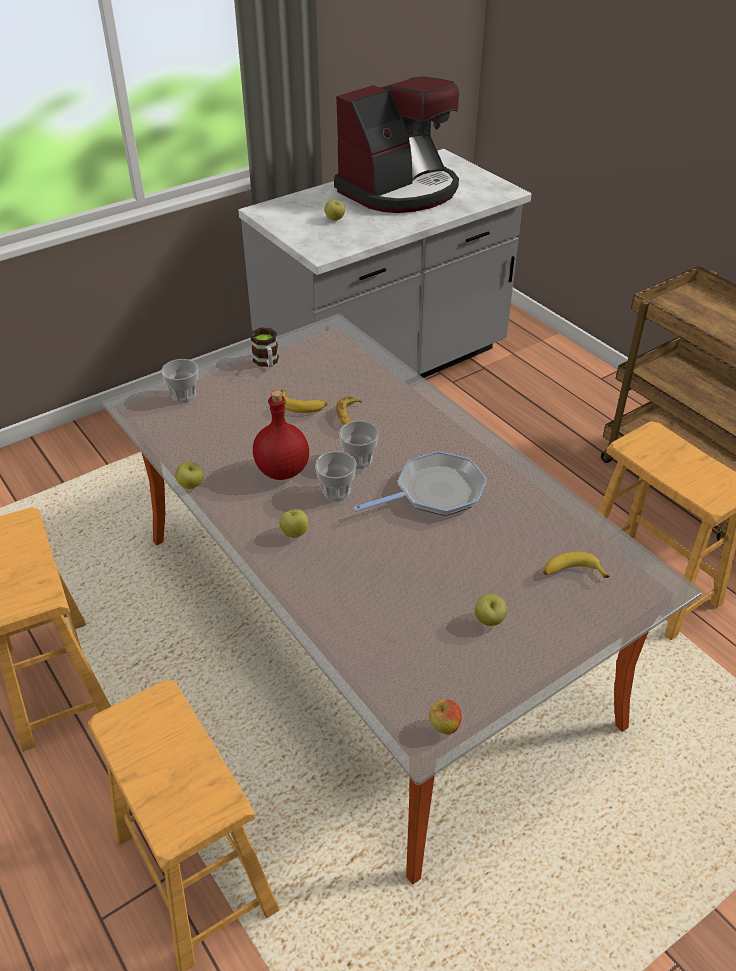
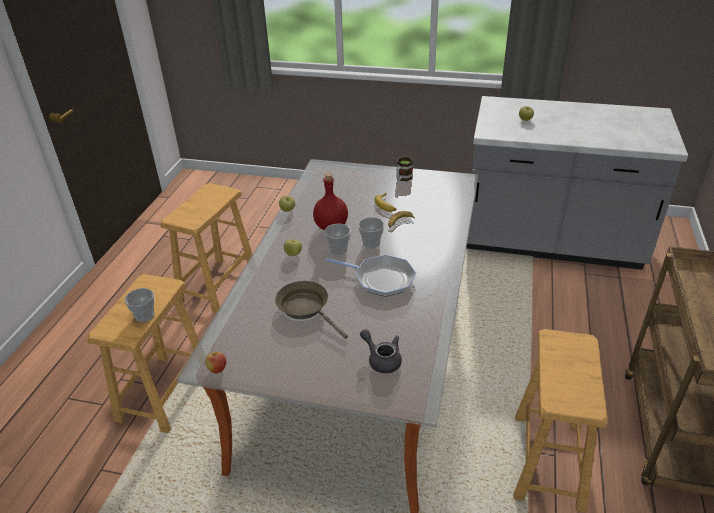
camera: 50 degrees right, 5 degrees down
(184, 395) = (344, 173): cup -> cup (144, 315)
(399, 190) = (593, 120): coffee machine -> none
(416, 581) = (306, 308): none -> brown frying pan
(489, 620) = (307, 347): apple -> none
(572, 572) = (382, 359): banana -> grey teapot

